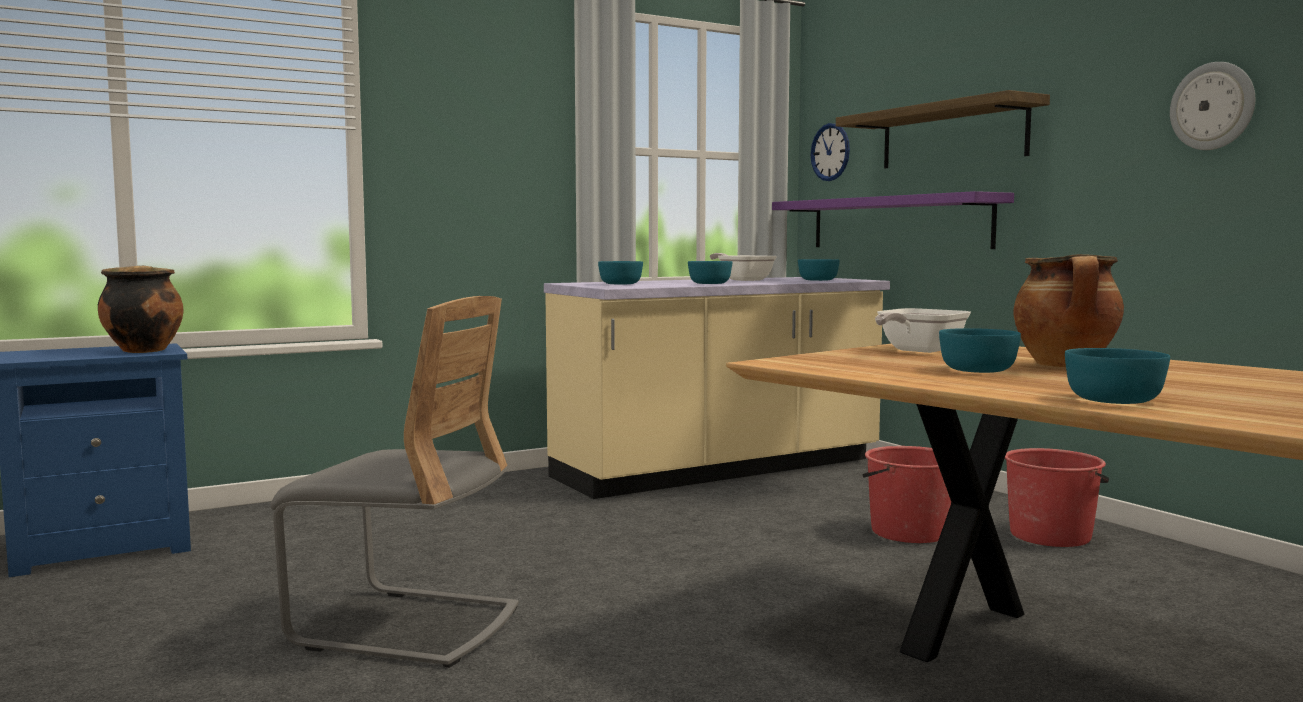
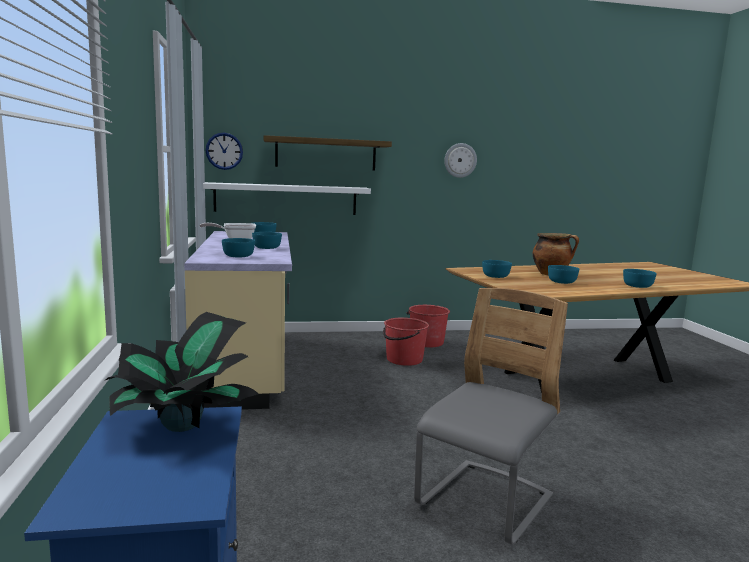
camera: 70 degrees left, 5 degrees up
(143, 350) = (182, 426): cooking pot -> potted plant
(897, 223) = (286, 199): purple shelf -> white shelf
(917, 351) = (496, 276): frying pan -> turquoise bowl

